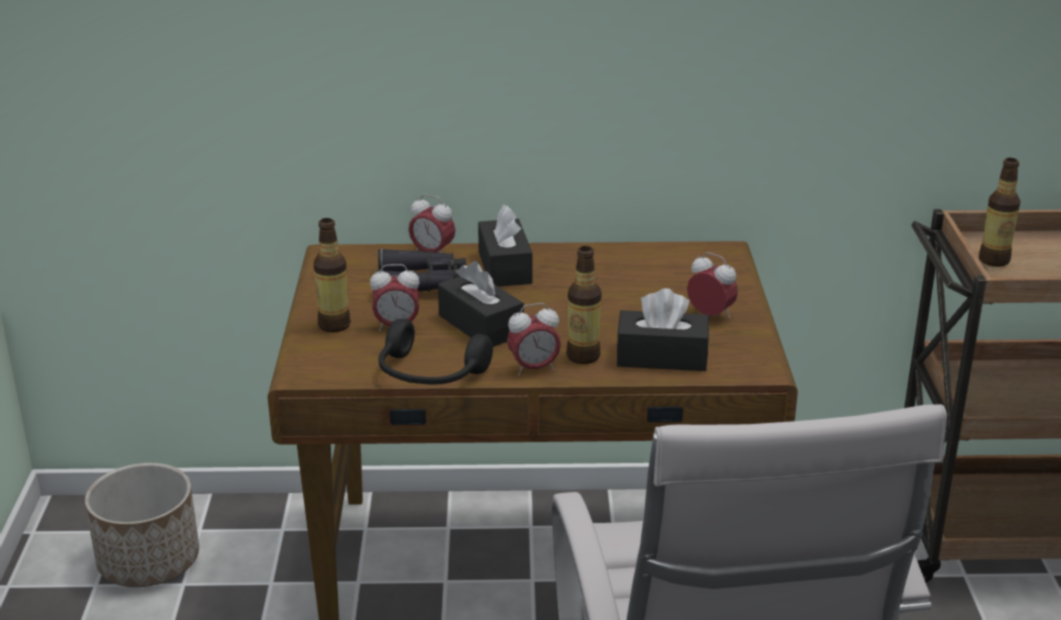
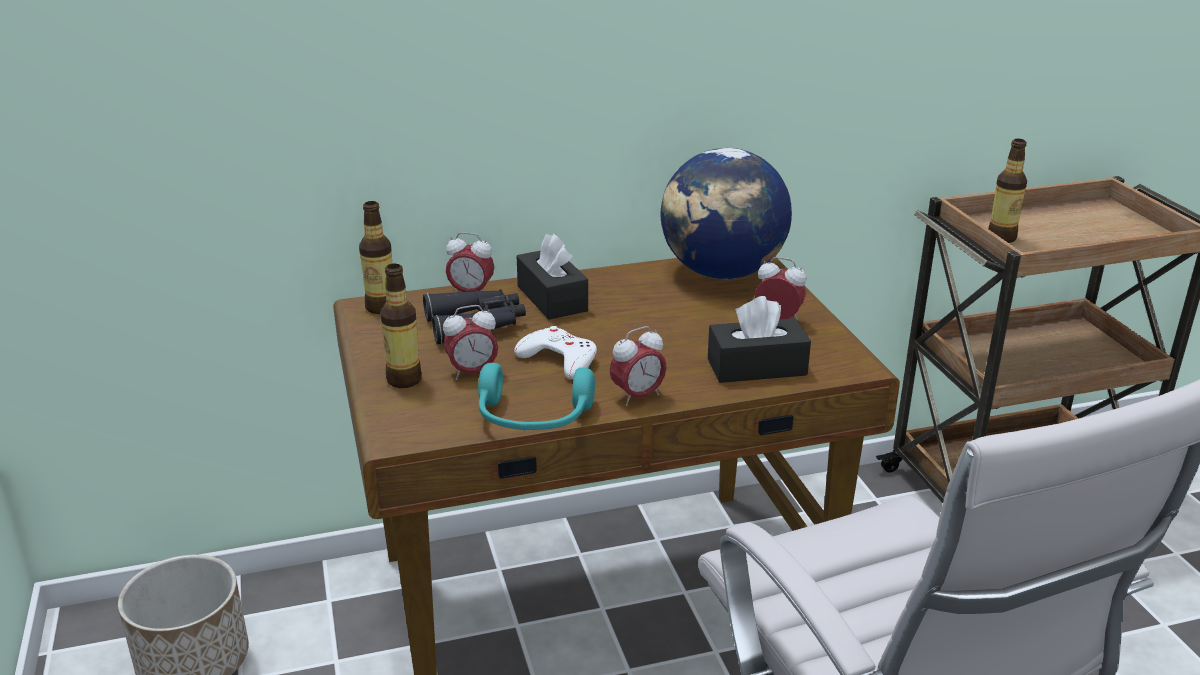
camera: 15 degrees left, 0 degrees up
(429, 375) = (533, 419): black headphones -> turquoise headphones
(480, 325) = (559, 359): black tissue box -> white game controller
(583, 356) = (680, 377): bottle -> bottle (381, 307)
(683, 262) = (722, 273): none -> globe

